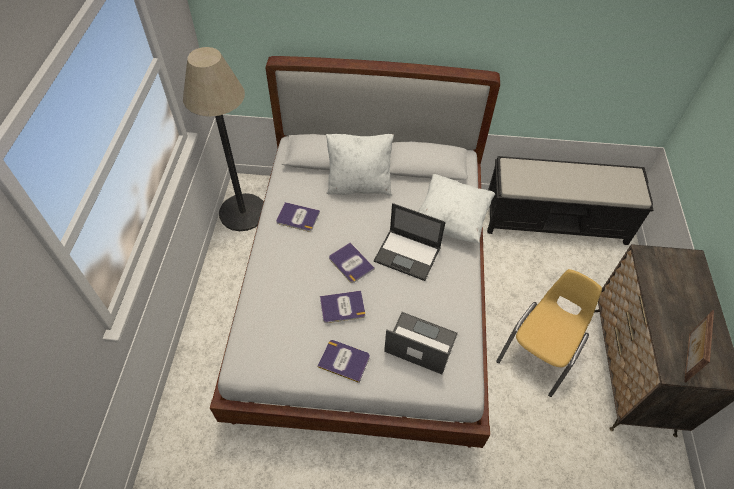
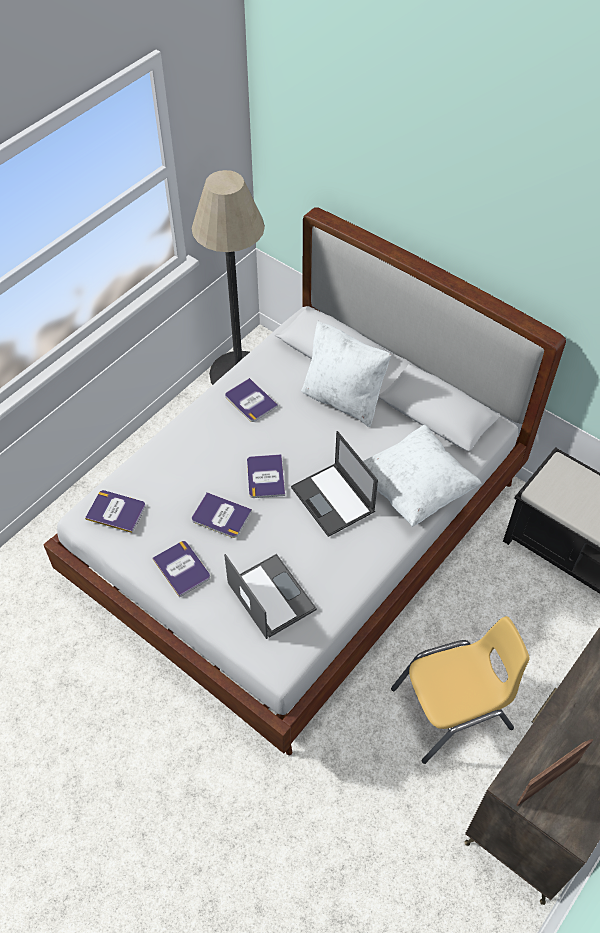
camera: 35 degrees right, 0 degrees up
(262, 348) = (116, 511): none -> book

